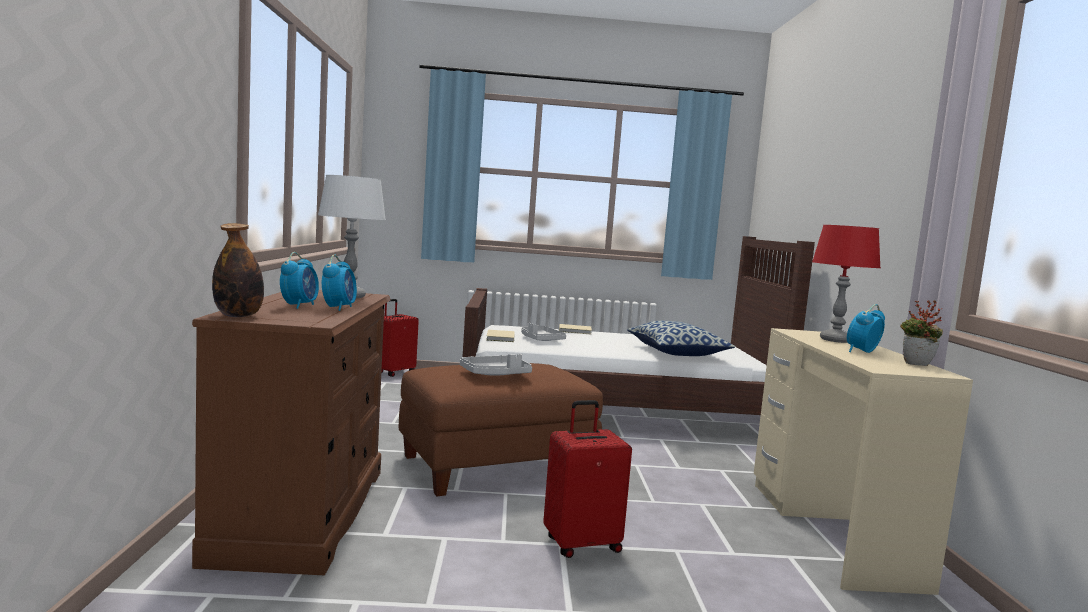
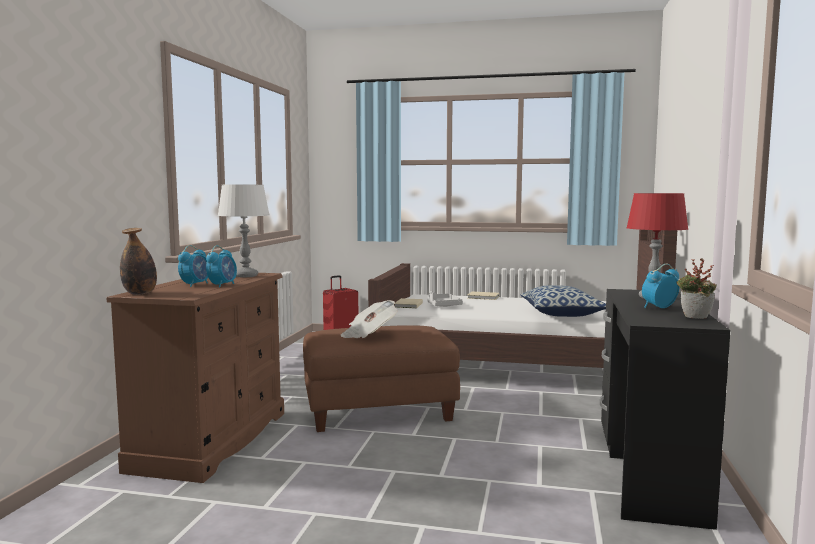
camera: 15 degrees right, 0 degrees up
(495, 374) = (369, 334): grey tray -> newspaper
(581, 544) = (410, 472): red suitcase -> none
(831, 531) = (650, 472): beige desk -> black desk

